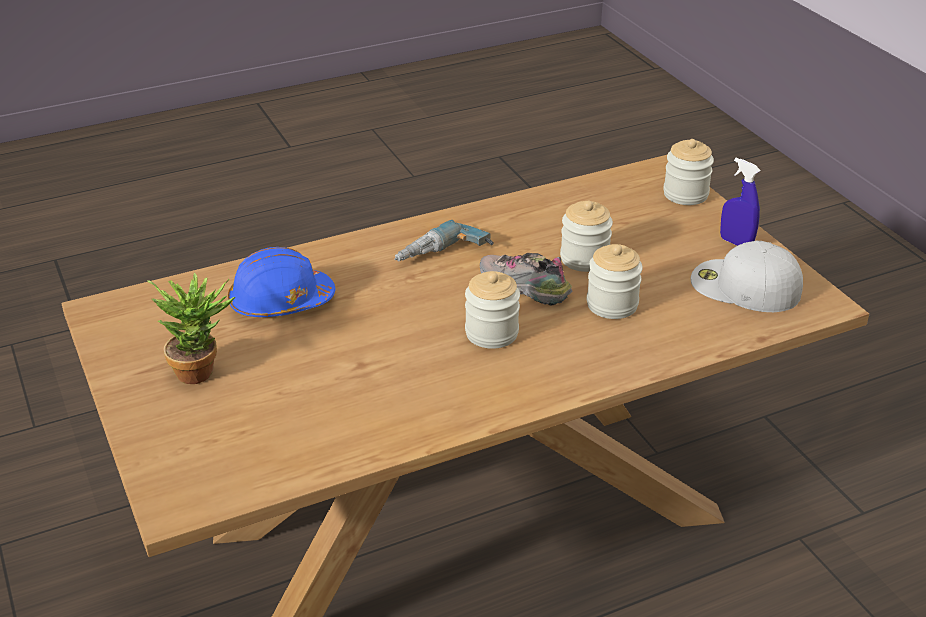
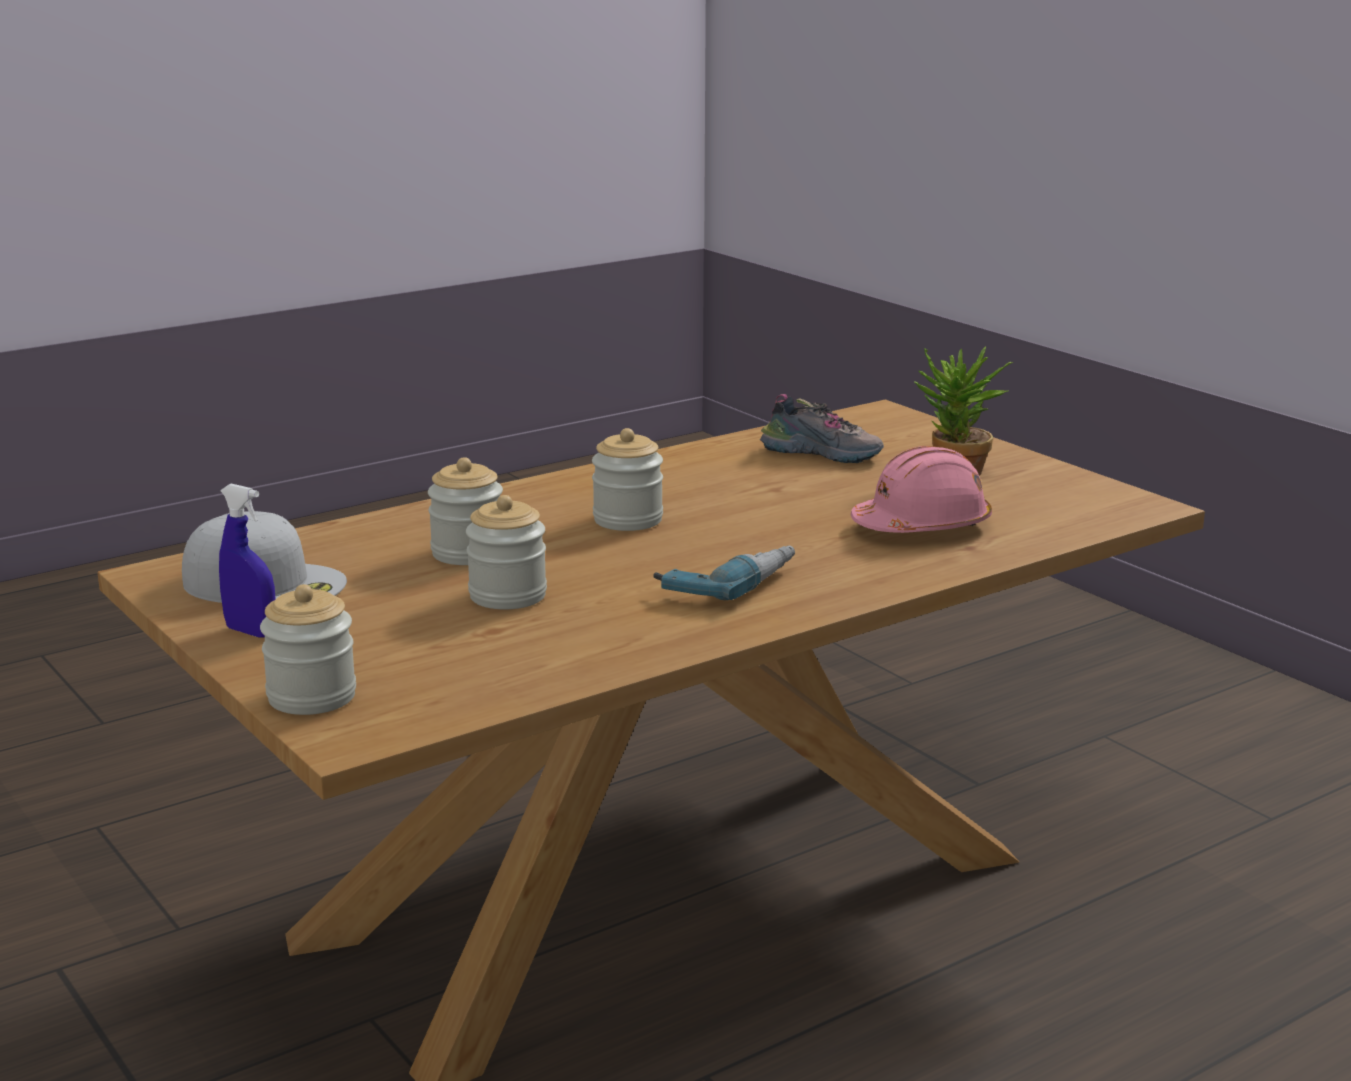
camera: 170 degrees right, 15 degrees down
(280, 302) = (922, 526): blue hard hat -> pink hard hat
(522, 288) = (598, 559): shoe -> shoe (823, 454)

